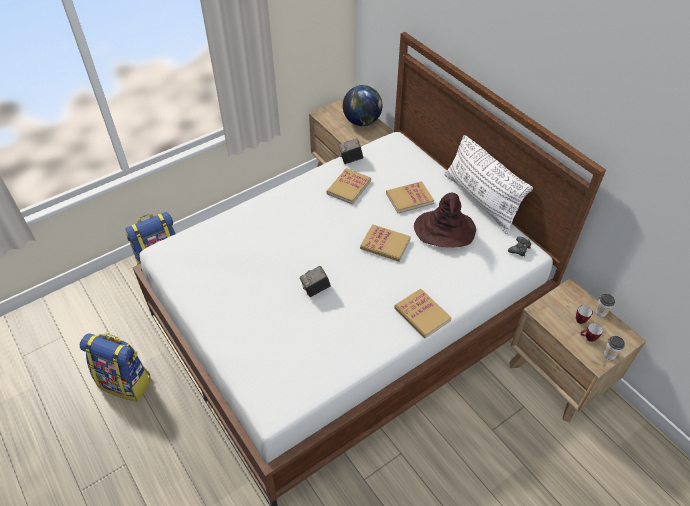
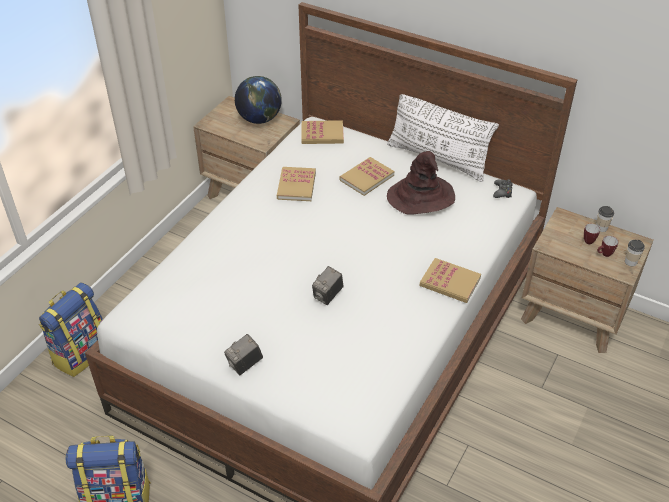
camera: 25 degrees left, 5 degrees down
(350, 159) = (280, 157): camera -> camera (245, 364)
(385, 244) = (371, 229): book -> book (322, 134)

